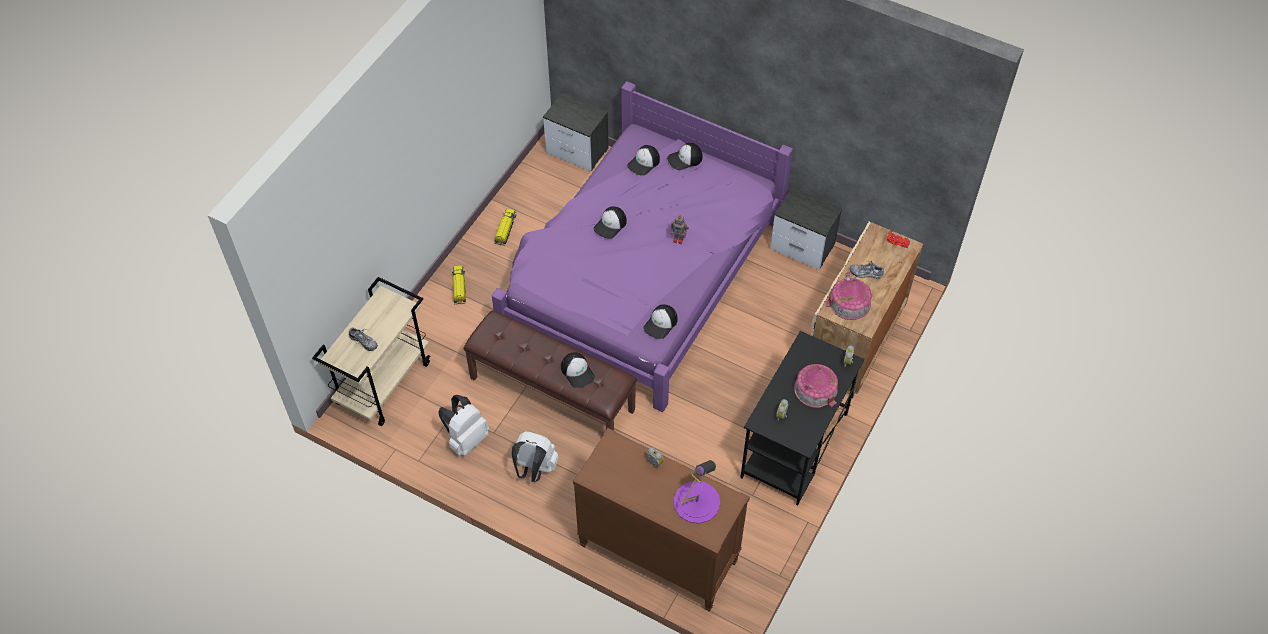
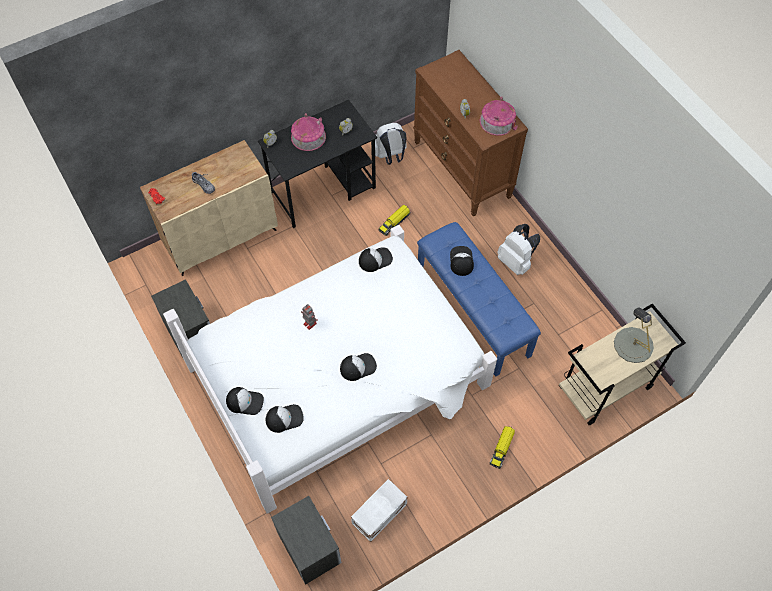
camera: 150 degrees left, 5 degrees up
(363, 342) = (633, 345): shoe -> grey table lamp
(466, 439) = (557, 308): white backpack -> white backpack (390, 156)
(505, 229) = (430, 489): toy truck -> toy truck (394, 222)
(536, 196) = (380, 514): none -> white storage box
(553, 393) = (472, 311): brown bench -> blue bench
(641, 277) = (340, 375): purple bed -> white bed
(696, 502) = (452, 80): purple table lamp -> none
(849, 302) = (236, 170): toy house -> toy house (497, 121)

